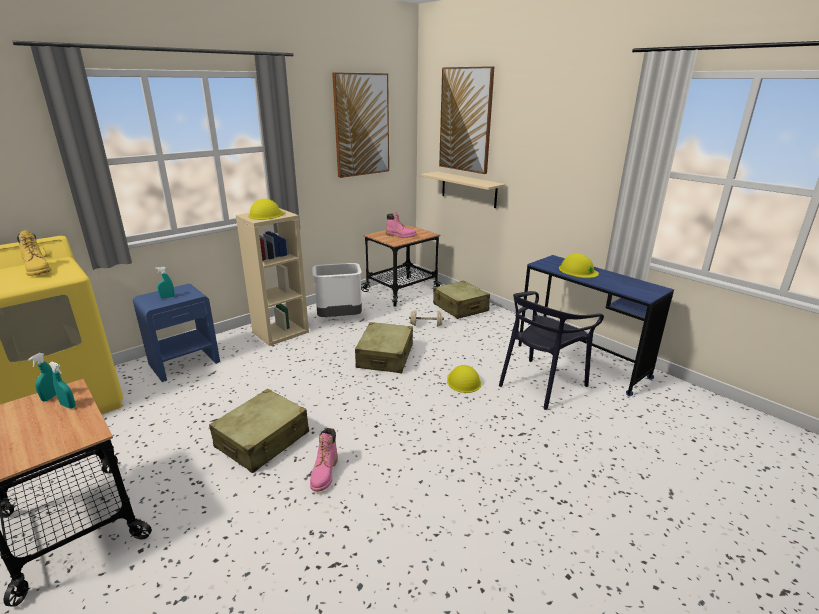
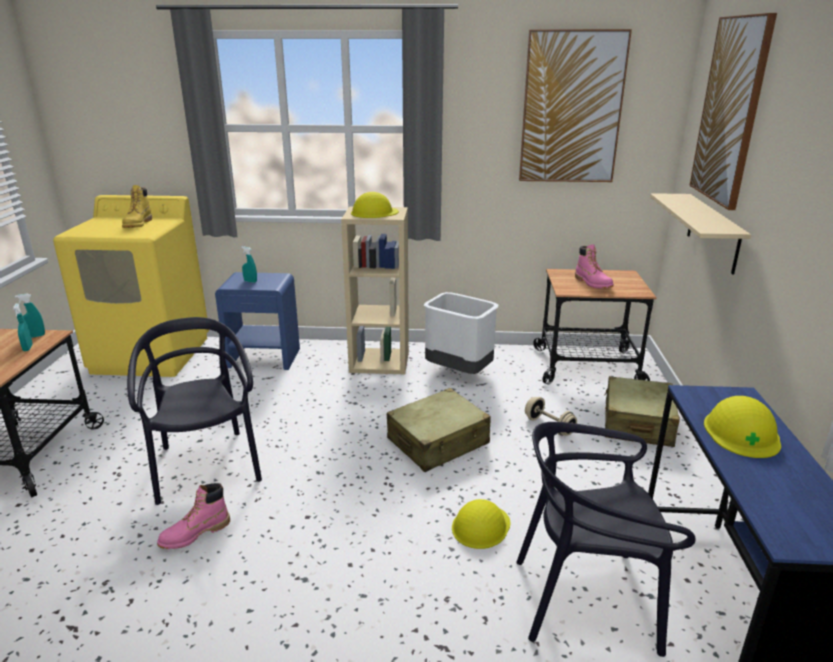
camera: 45 degrees right, 0 degrees up
(263, 440) = (206, 466): beige suitcase -> black chair

